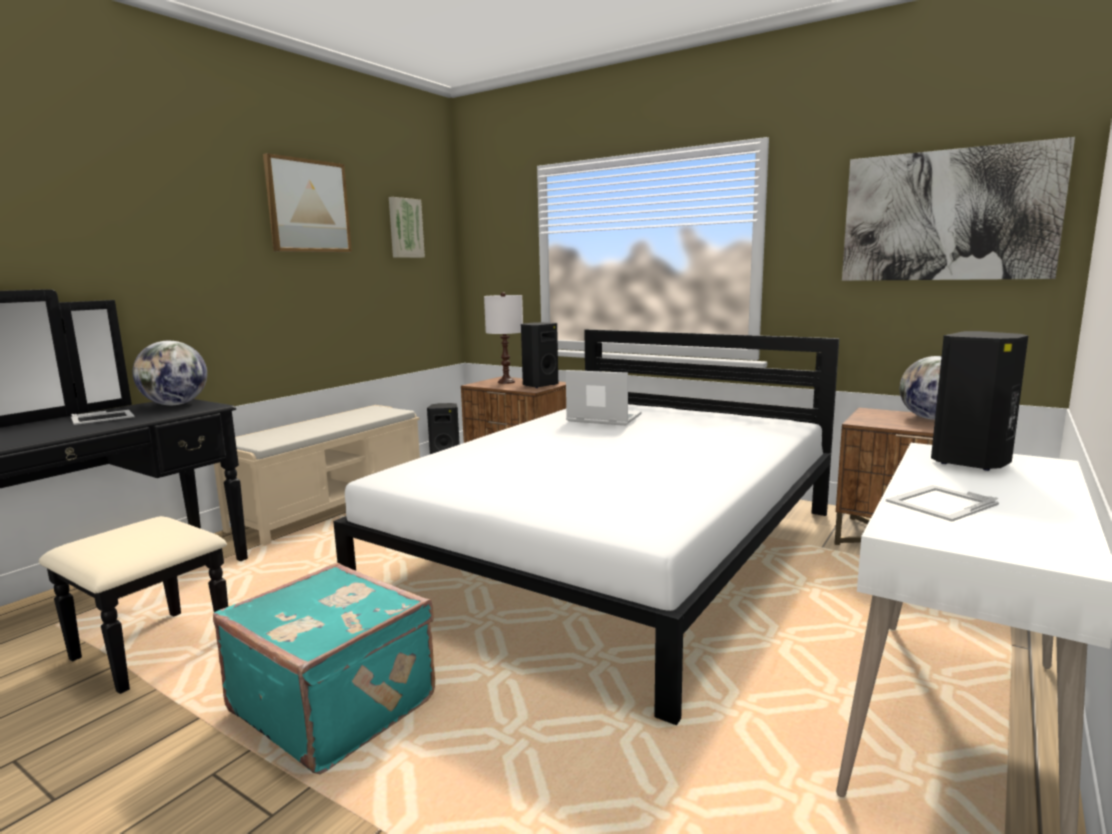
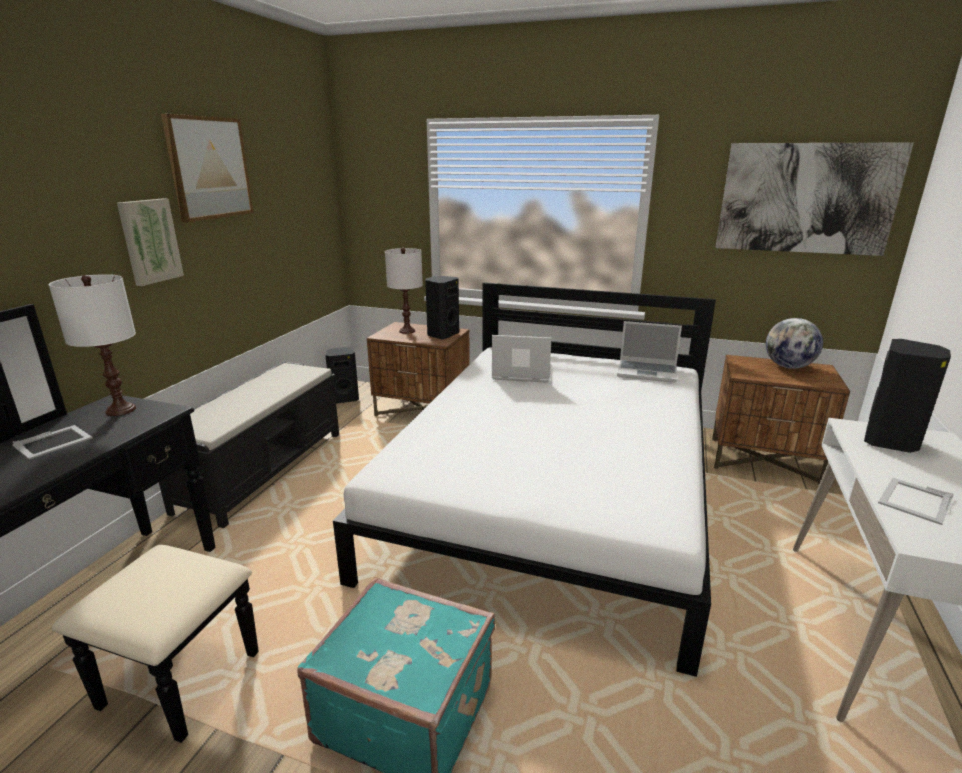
camera: 15 degrees left, 10 degrees up
(175, 404) = (121, 410): globe -> white table lamp
(332, 506) = (264, 469): beige bench -> black bench
(405, 228) = (295, 180): picture -> picture (149, 241)
(751, 422) = (647, 372): none -> laptop

